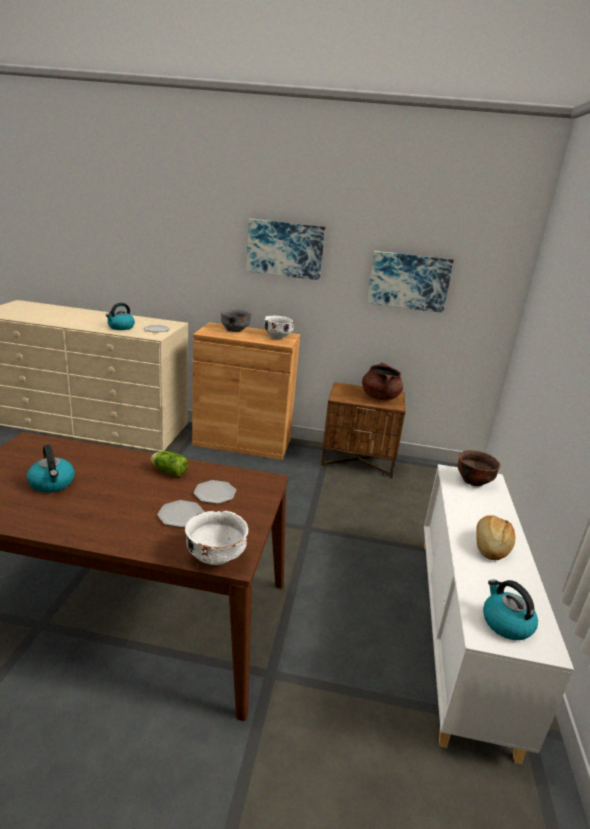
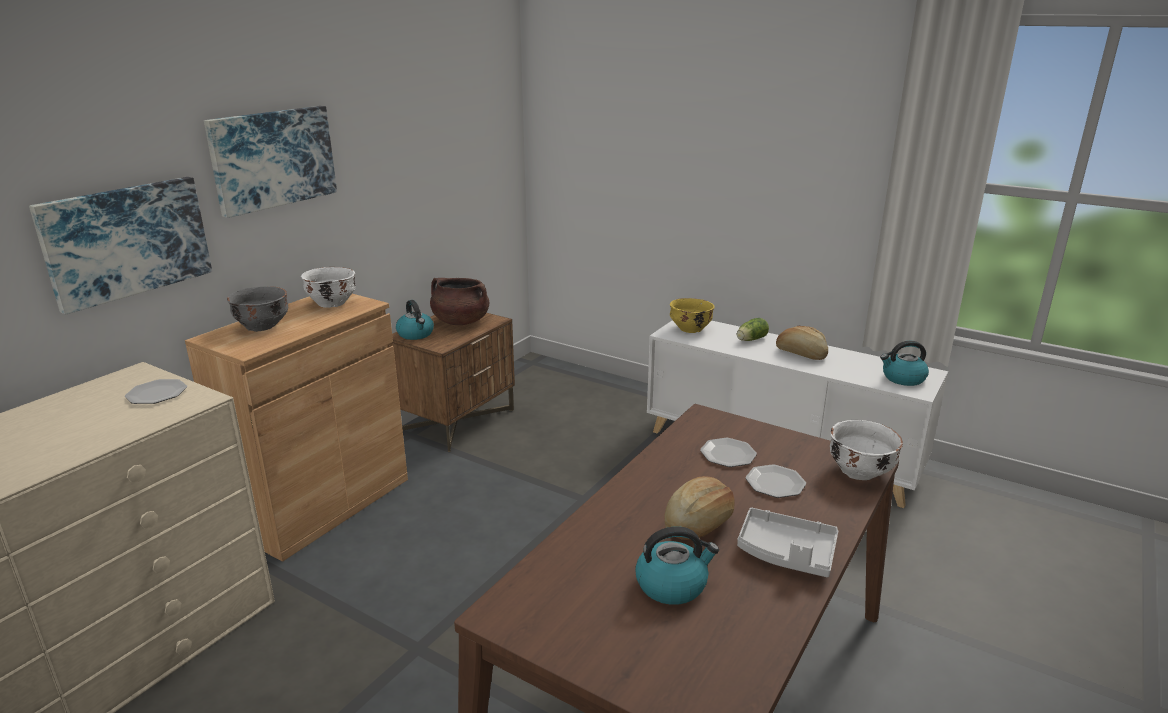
camera: 65 degrees left, 0 degrees up
(89, 522) = (786, 553): none -> grey tray
(120, 327) = (91, 429): kettle -> kettle (416, 334)
(120, 488) = (699, 522): none -> bread
(168, 471) = (662, 480): lettuce -> lettuce (750, 340)
(408, 281) = (428, 156): picture -> picture (126, 241)
(473, 481) = (690, 329): brown bowl -> yellow bowl

